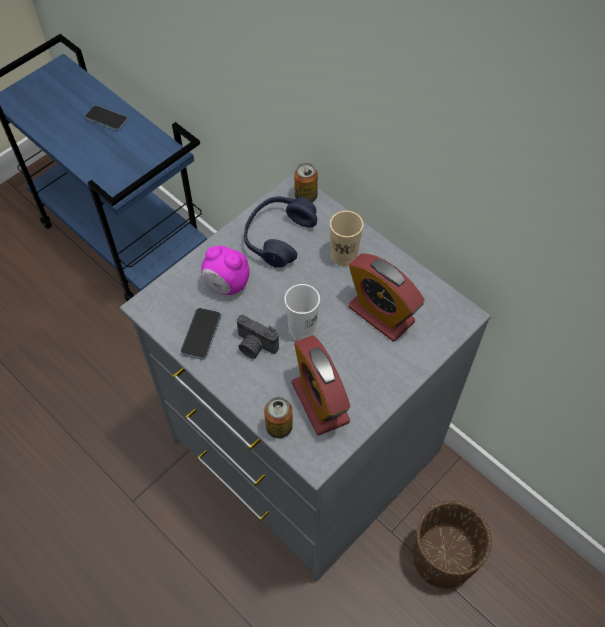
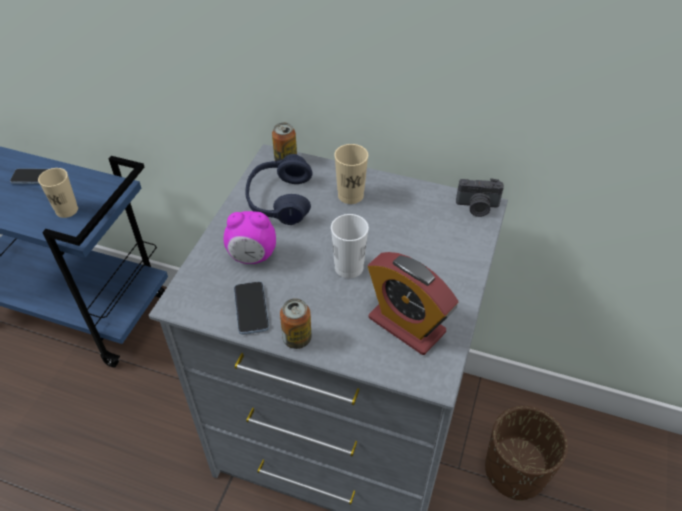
camera: 25 degrees left, 10 degrees down
(120, 163) = (67, 210): none -> beige cup
(254, 346) = (312, 299): camera -> camera (477, 207)
(279, 427) = (380, 363): can -> can (297, 338)
(381, 314) = (414, 230): alarm clock -> none

